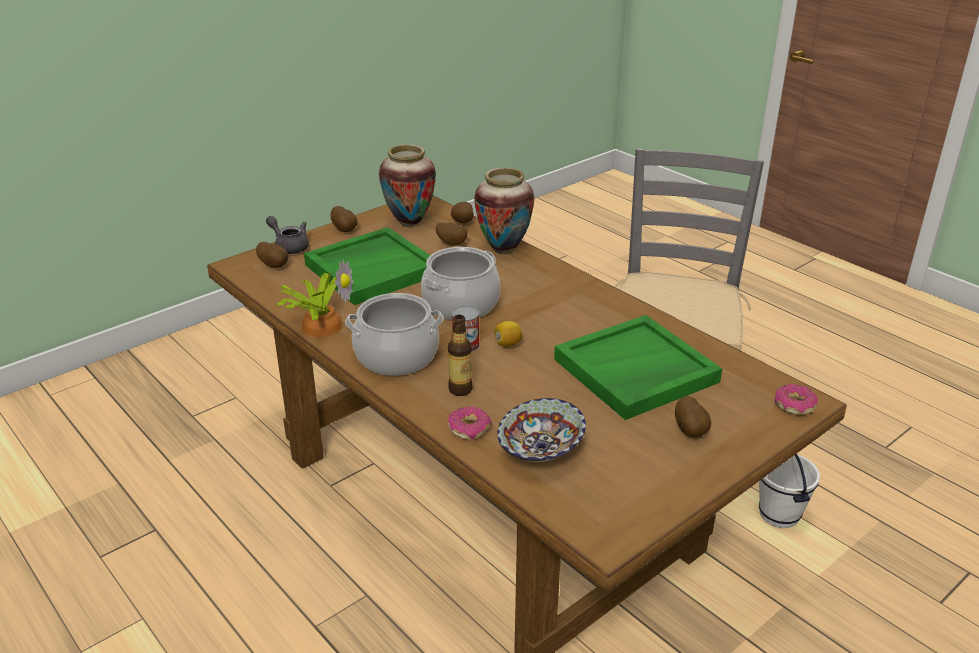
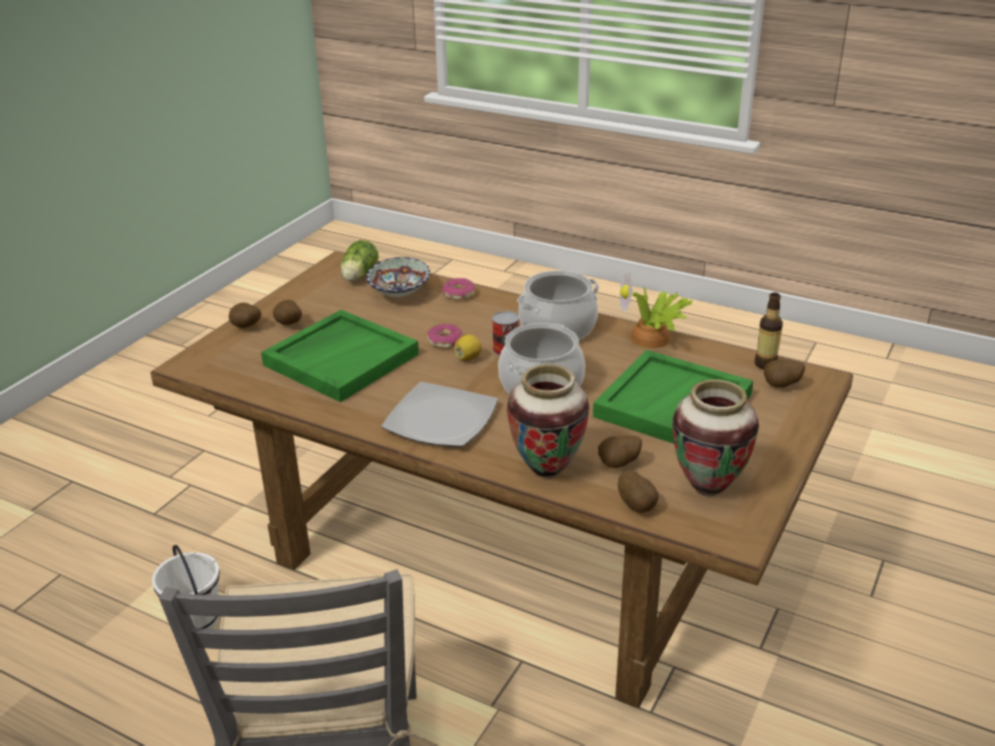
camera: 160 degrees right, 0 degrees up
(289, 246) = (803, 414): grey teapot -> none
(345, 230) = (774, 455): potato -> potato (246, 327)
(460, 389) = (484, 316): bottle -> bottle (765, 364)
(560, 296) = (442, 419): none -> plate
(586, 499) = (358, 276): none -> lettuce
(794, 405) = (199, 359): donut -> donut (445, 341)

